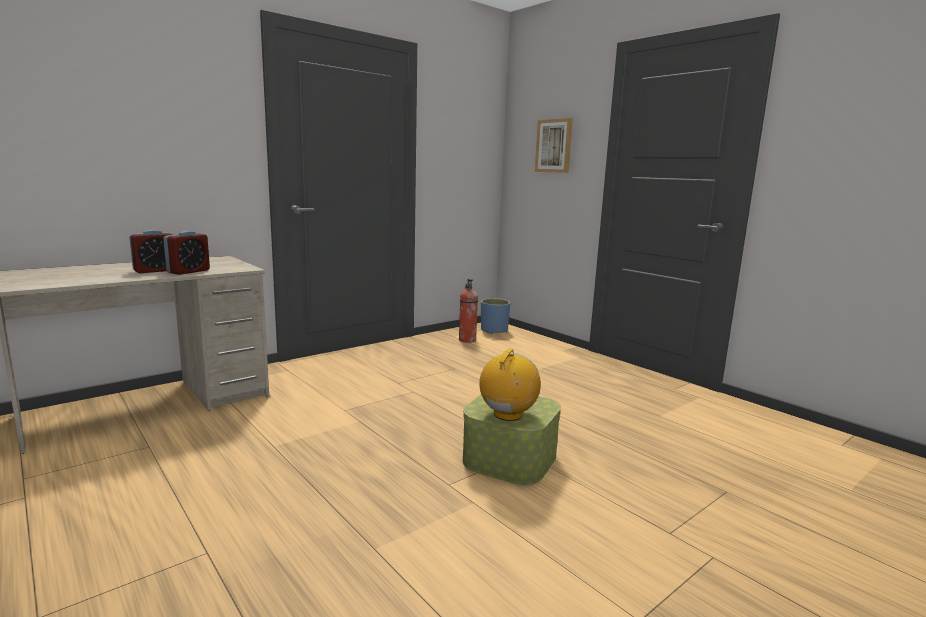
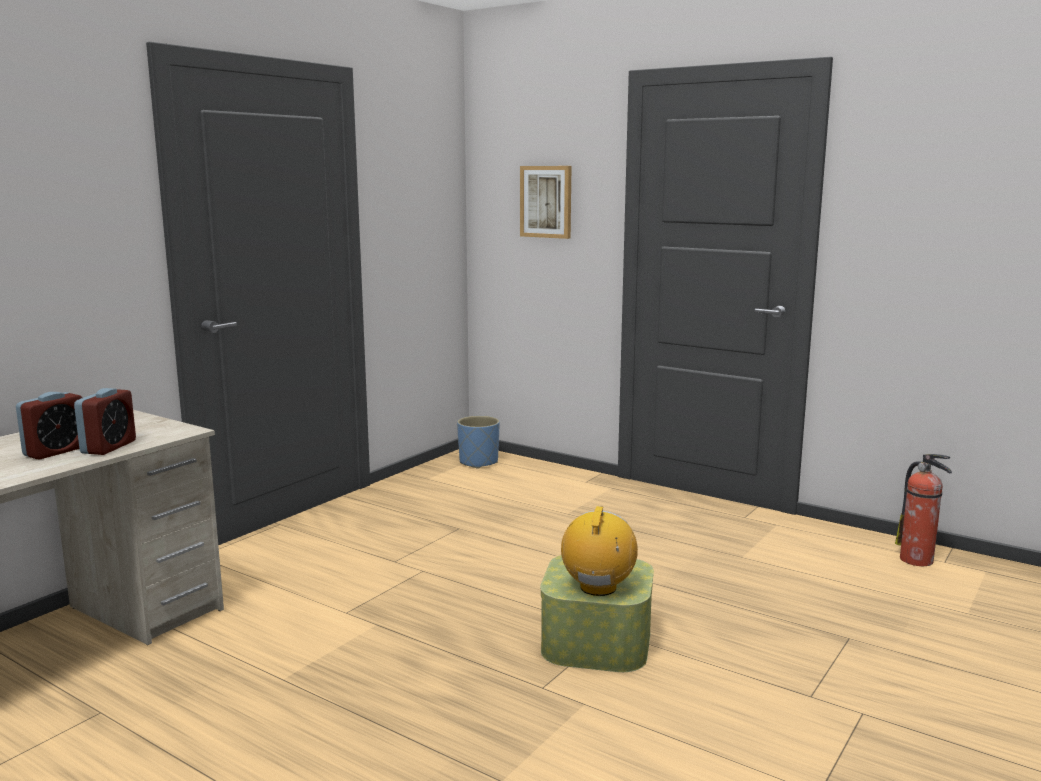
camera: 15 degrees left, 0 degrees up
(467, 340) = (450, 482): fire extinguisher -> fire extinguisher (917, 560)

